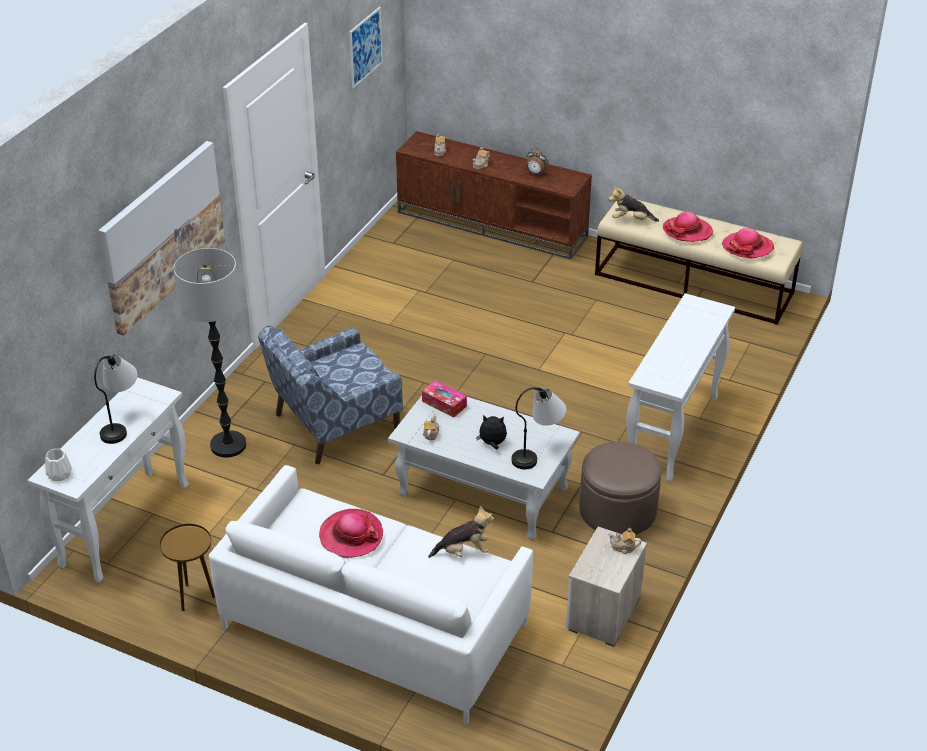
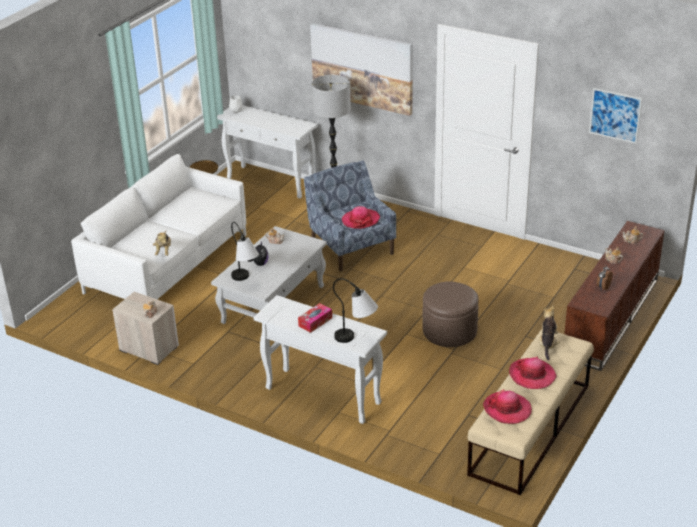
camera: 95 degrees right, 5 degrees down
(122, 423) = (275, 123): table lamp -> table lamp (357, 339)
(351, 535) = (189, 214): hat -> hat (360, 220)
(444, 404) = (305, 246): tissue box -> tissue box (315, 322)
(617, 510) = (242, 361): brown ottoman -> brown ottoman (449, 331)

